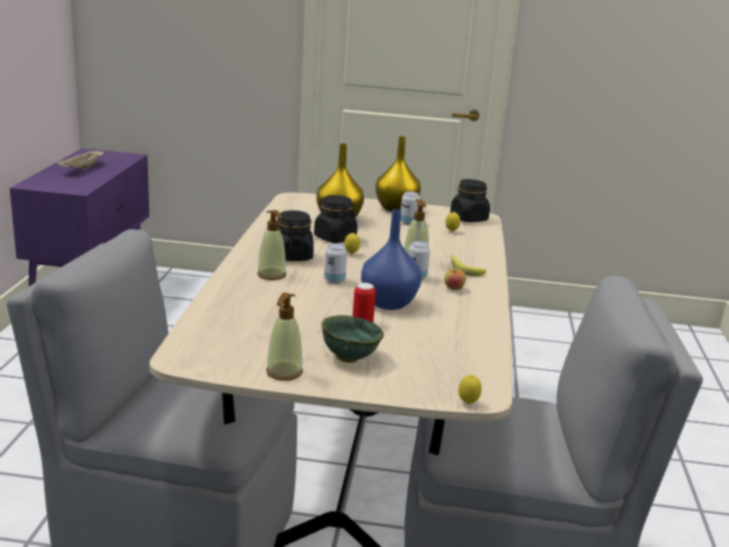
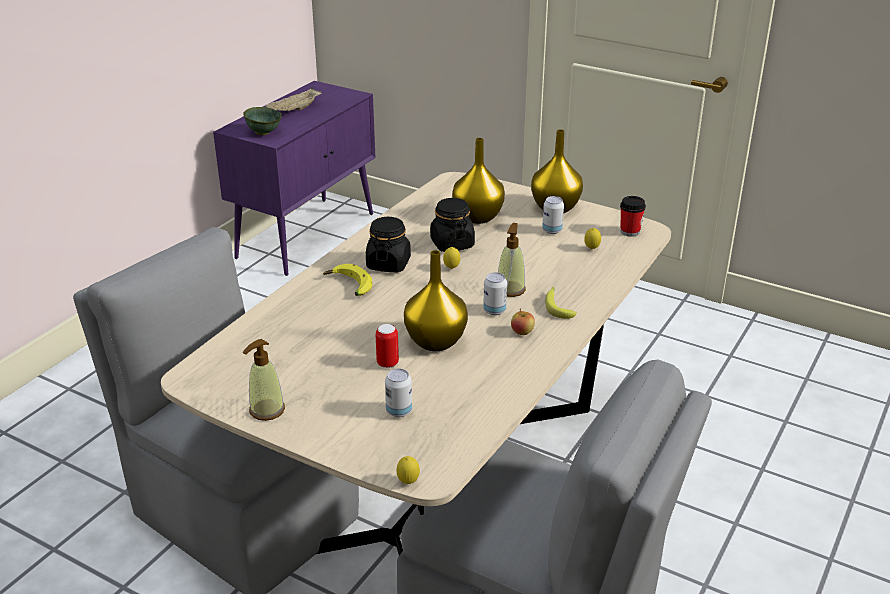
camera: 25 degrees right, 10 degrees up
(271, 275) = (348, 286): soap dispenser -> banana
(334, 280) = (404, 303): can -> can (399, 411)
(348, 358) = (339, 404): green bowl -> green bowl (263, 133)
(390, 303) = (436, 342): blue vase -> yellow vase
(469, 218) = (630, 232): black jar -> cup

